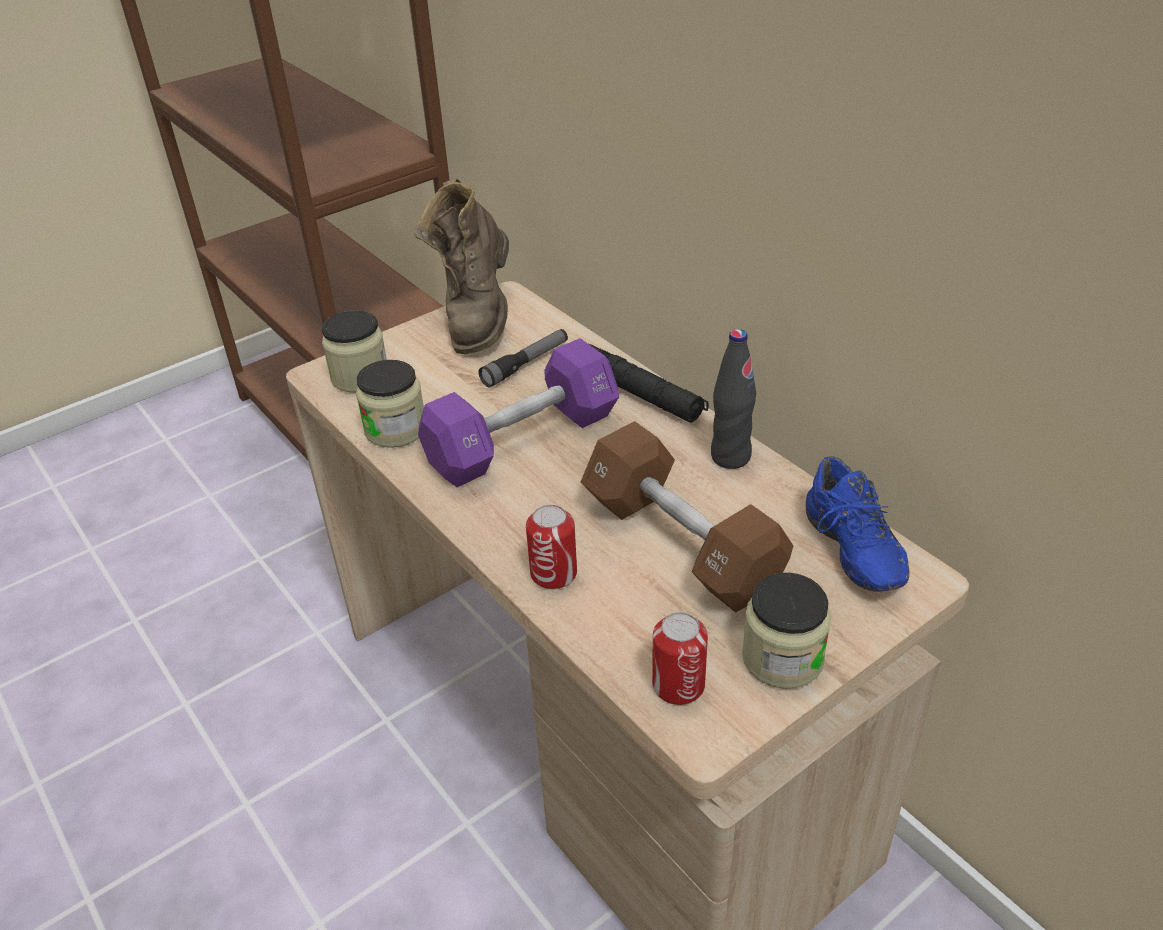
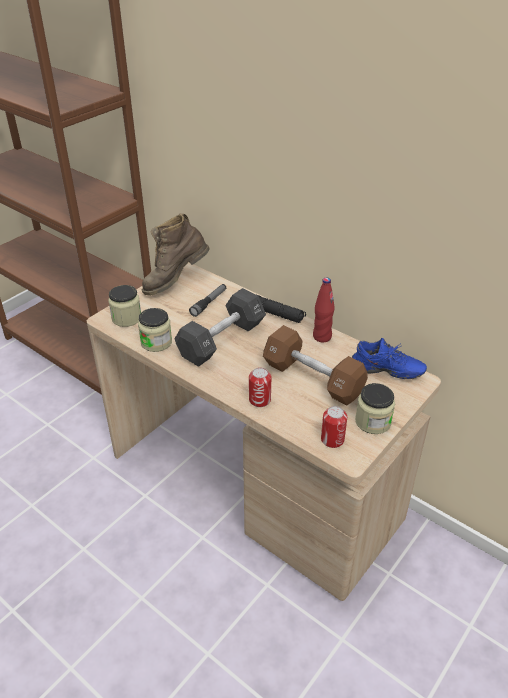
camera: 15 degrees left, 0 degrees up
(477, 317) = (175, 282): brown boot -> brown boot turned 60 degrees clockwise
(523, 440) = (221, 340): purple dumbbell -> black dumbbell
(730, 457) = (322, 337): black bottle -> red bottle
(847, 552) = (386, 373): blue shoe -> blue shoe turned 45 degrees counterclockwise

